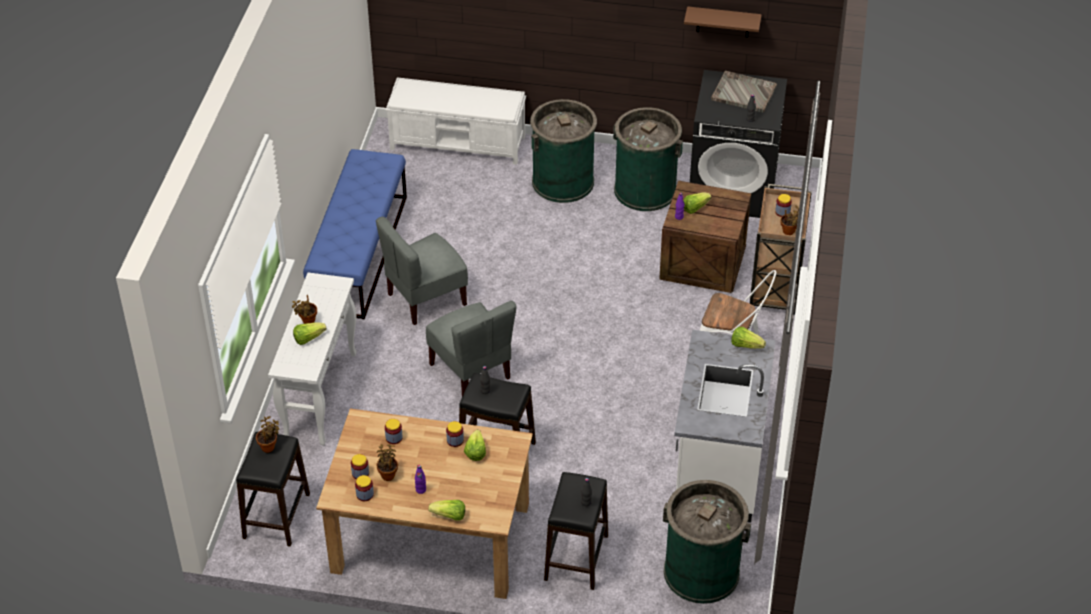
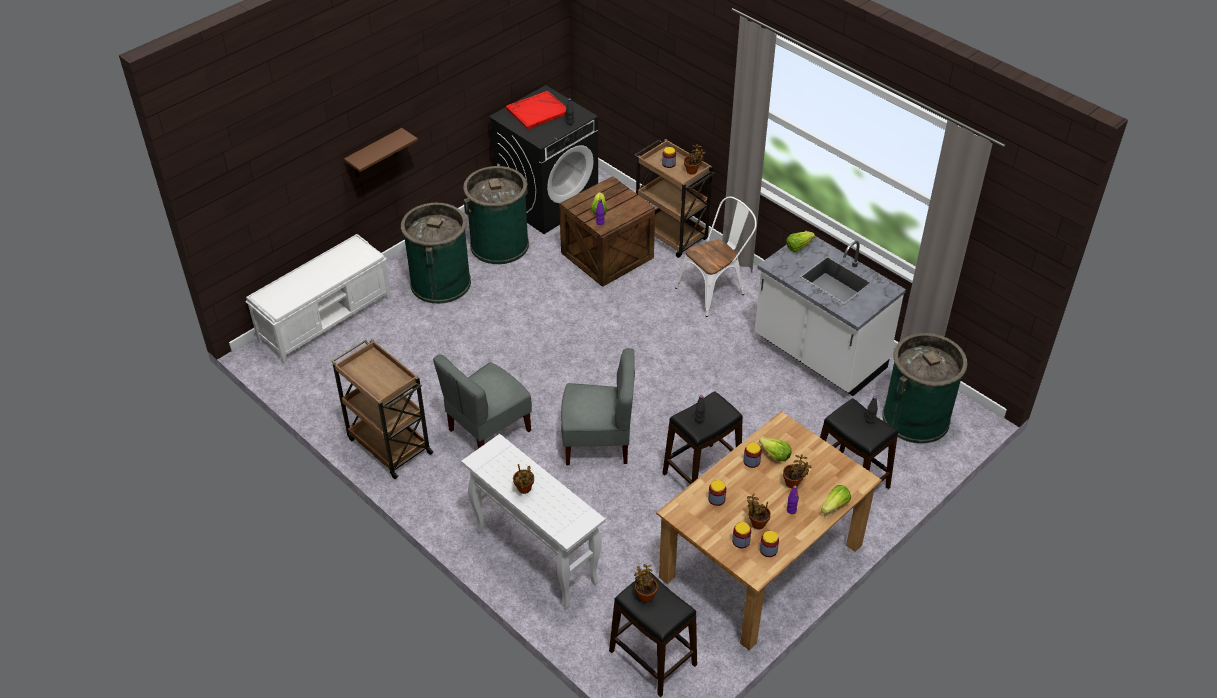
camera: 55 degrees left, 0 degrees up
(308, 338) = (546, 499): lettuce -> none
(359, 252) = (388, 445): blue bench -> brown cart
(426, 299) = (488, 430): grey chair -> grey chair turned 45 degrees clockwise
(453, 478) = (793, 483): none -> potted plant
(723, 22) = (492, 63): brown shelf -> brown shelf (374, 154)
(743, 93) = (537, 111): grey tray -> red tray

